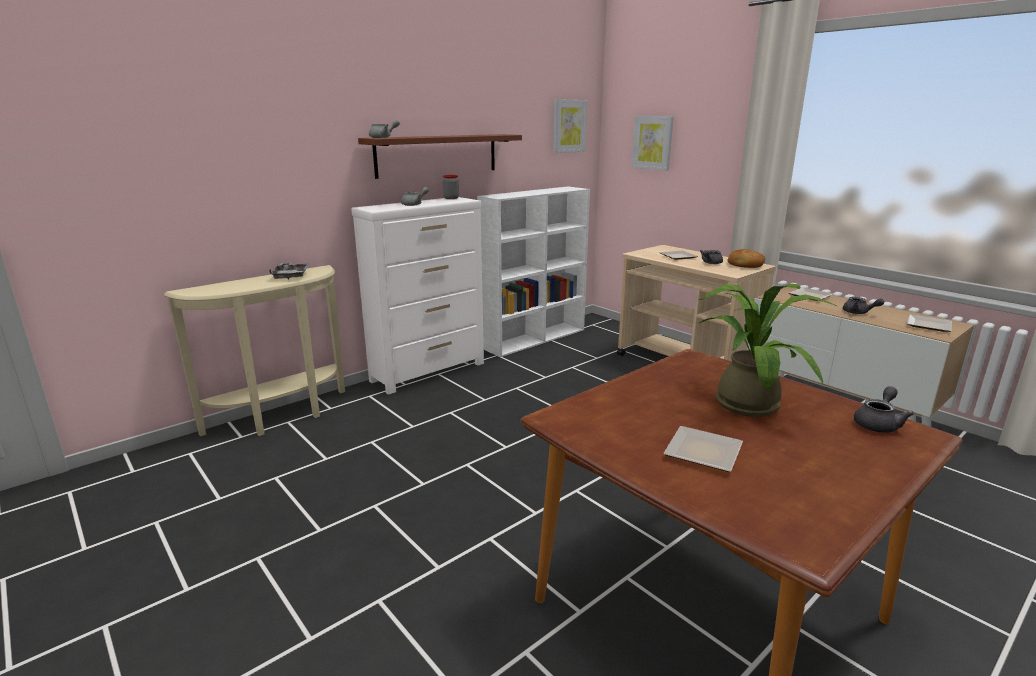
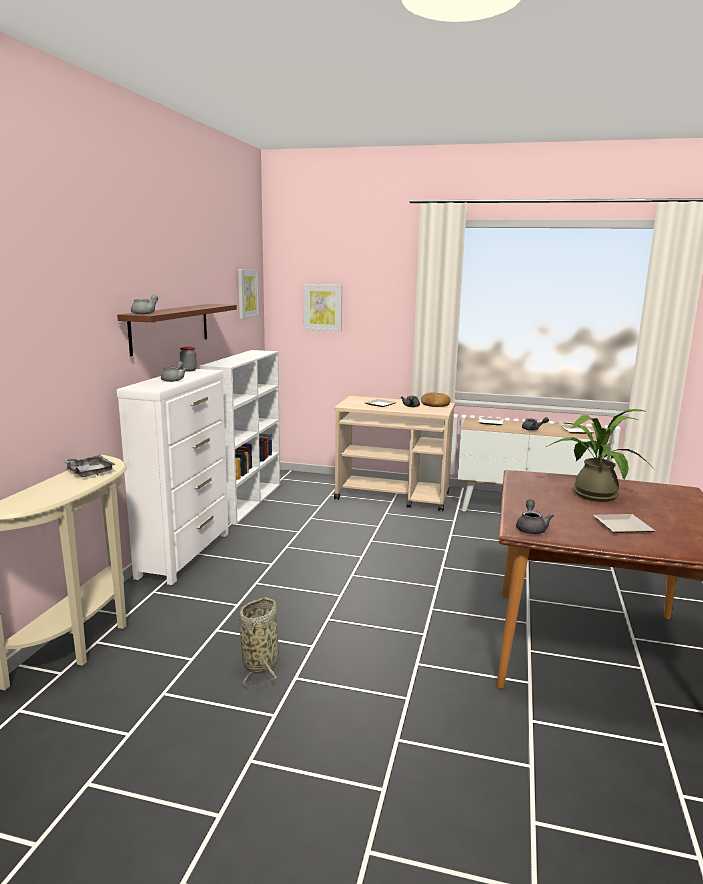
camera: 35 degrees left, 5 degrees down
(368, 481) = (261, 662): none -> basket
(878, 424) = (662, 489): grey teapot -> grey teapot (531, 528)

